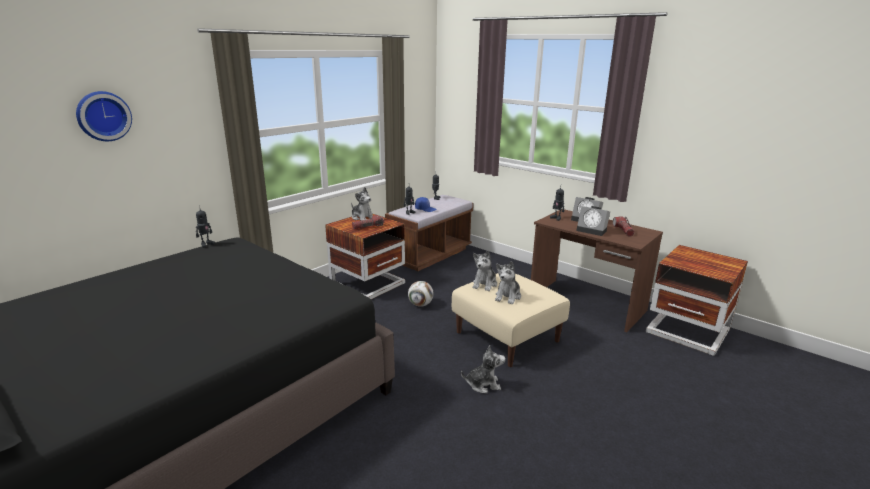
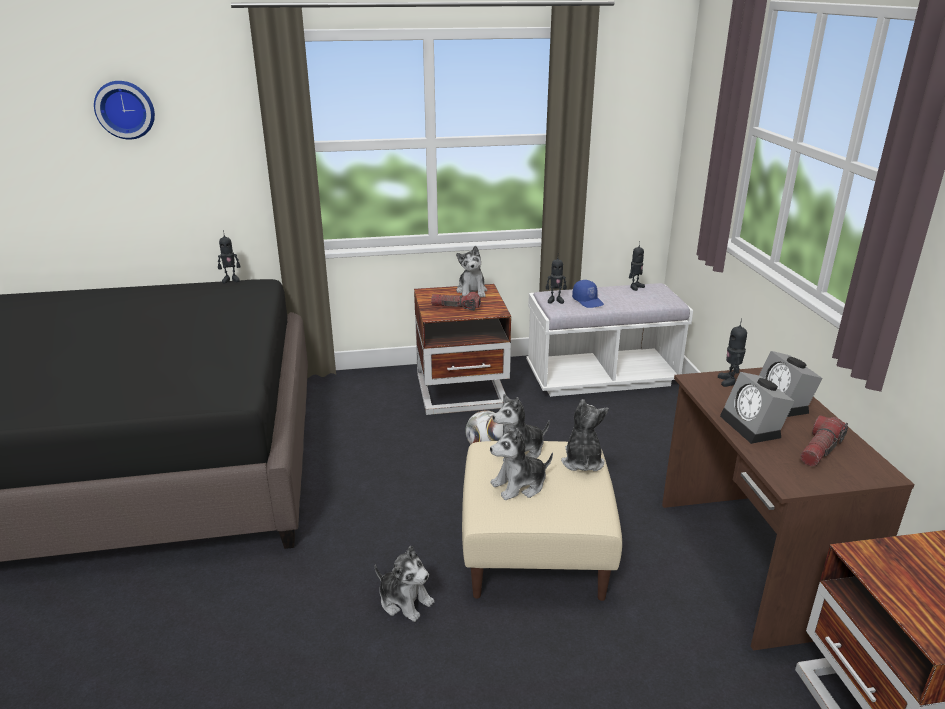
camera: 40 degrees right, 5 degrees up
(430, 255) = (601, 377): brown bench -> white bench
(515, 278) = (582, 461): none -> plush toy

